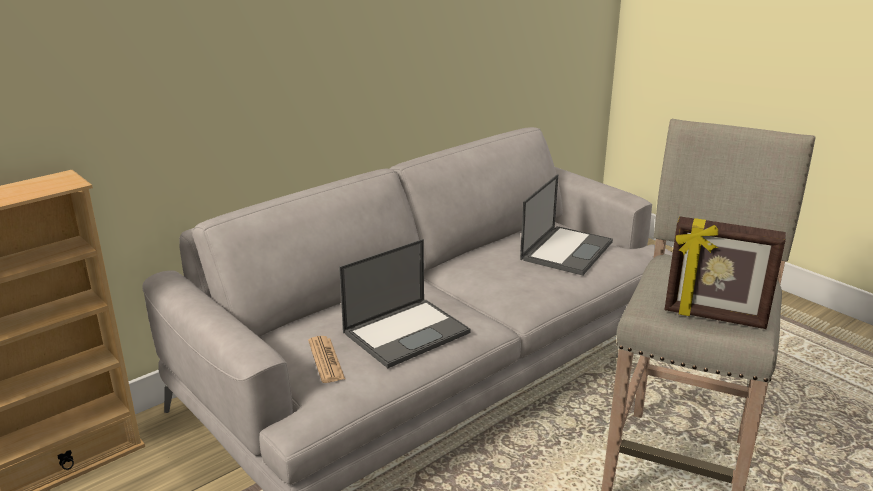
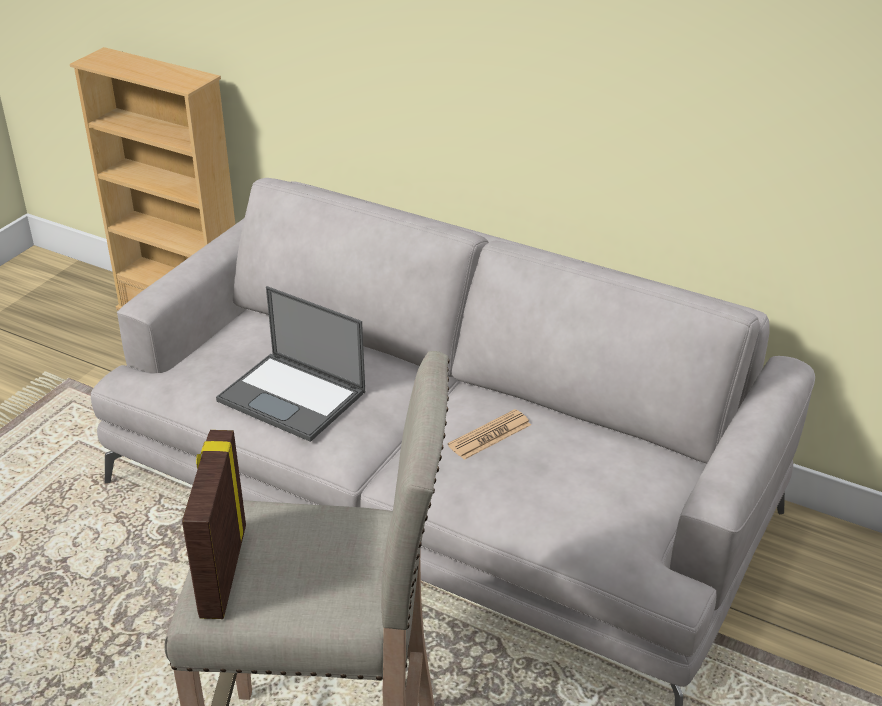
camera: 70 degrees right, 10 degrees up
(326, 360) = (219, 360): newspaper -> newspaper (489, 435)
(567, 250) = (581, 485): laptop -> none

